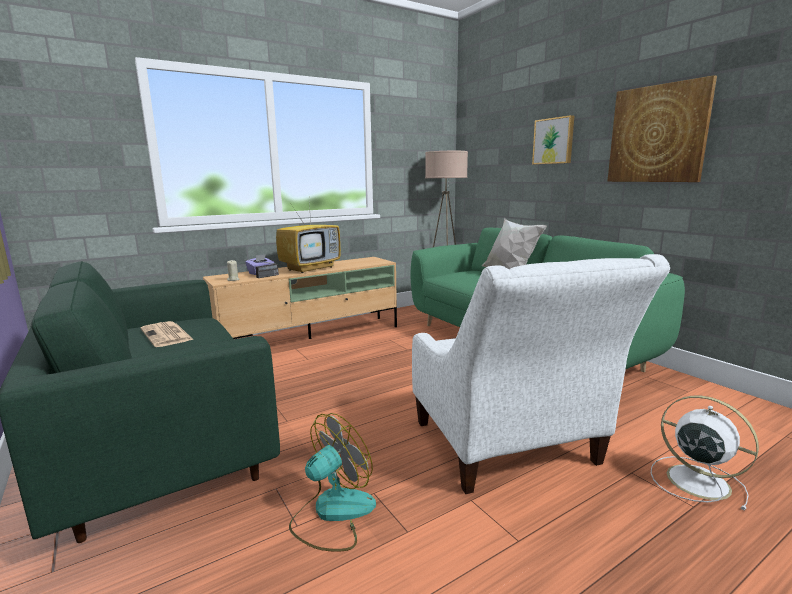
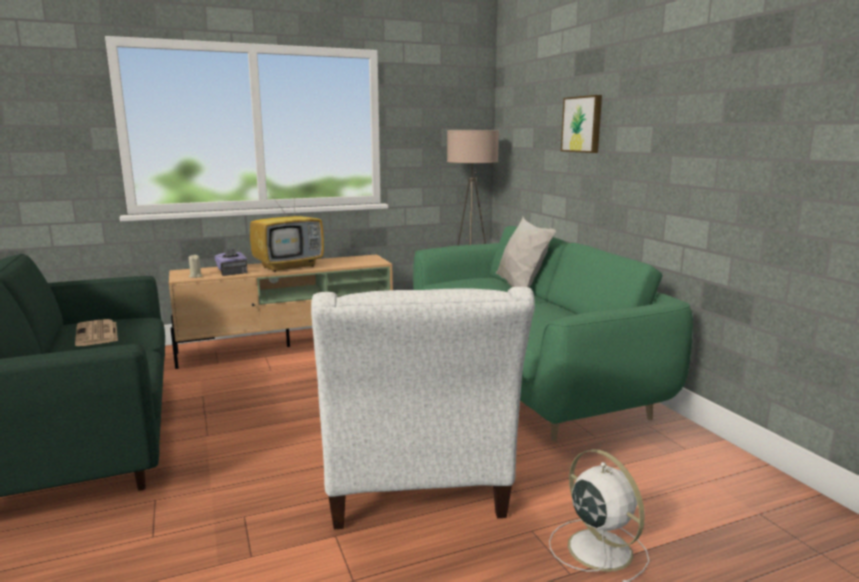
camera: 10 degrees right, 0 degrees up
(332, 513) = (192, 530): fan -> none
(658, 134) = (678, 125): picture -> none

